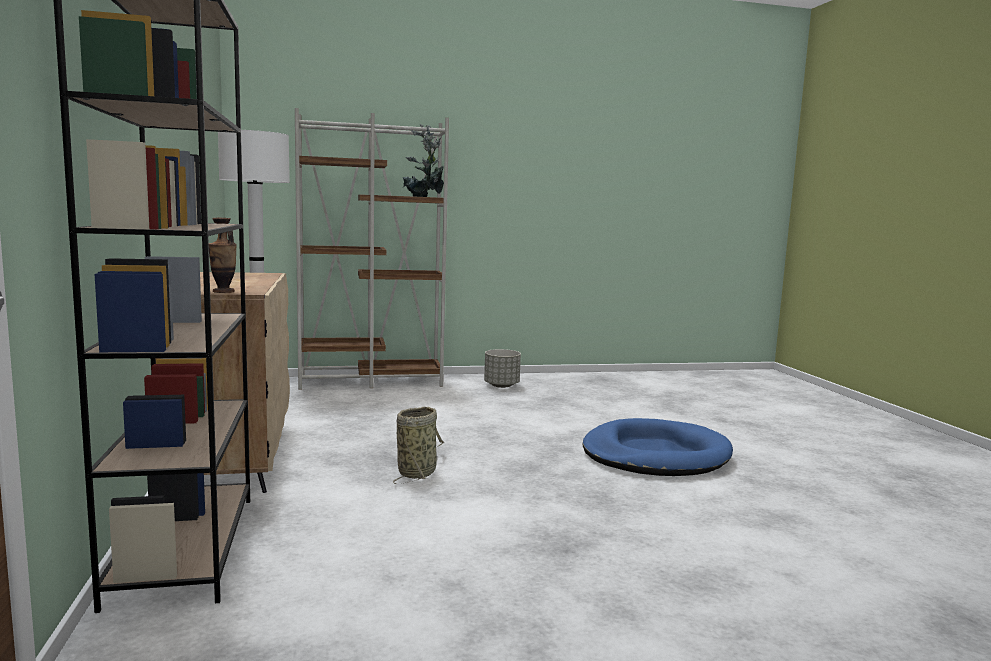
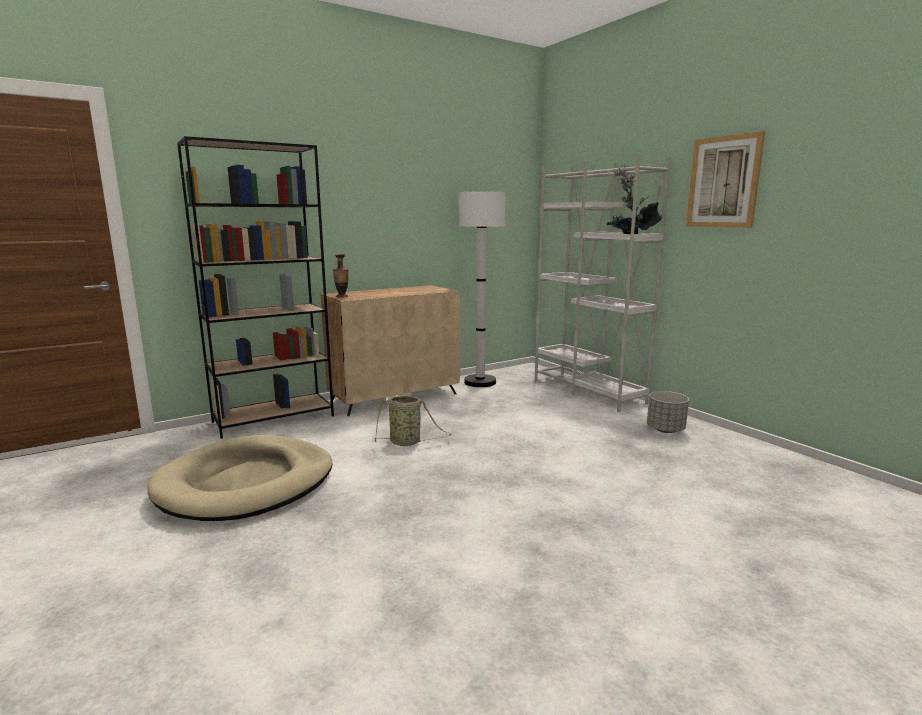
camera: 70 degrees right, 5 degrees up
(371, 382) = (588, 391): brown bookcase -> white bookcase
(455, 581) = (247, 483): none -> beige dog bed
(494, 153) = (723, 182): none -> picture
(655, 455) = (546, 528): blue dog bed -> none

